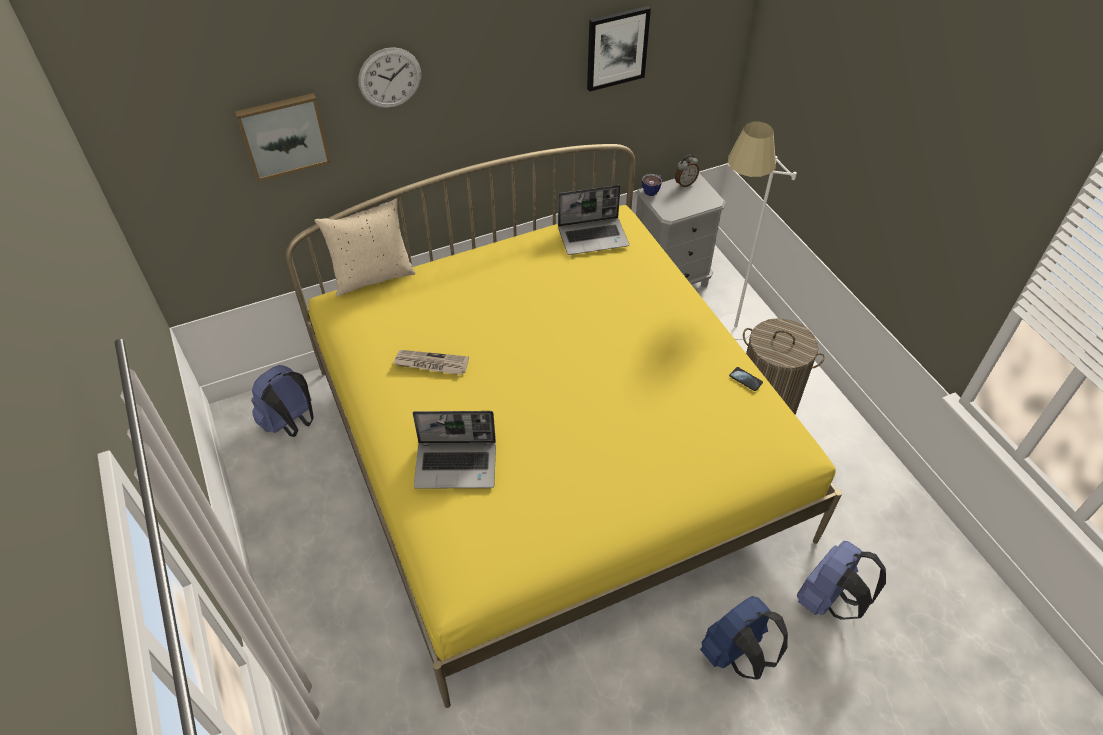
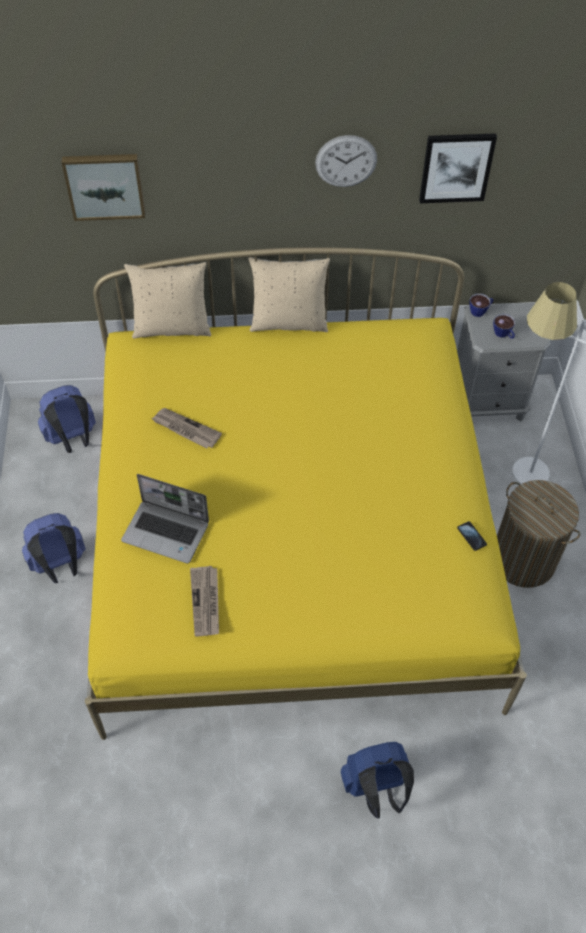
camera: 20 degrees right, 5 degrees up
(390, 78) = (213, 154): wall clock -> wall clock (346, 161)
(485, 243) = (288, 322): none -> beige pillow
(528, 519) = (206, 602): none -> newspaper
(593, 237) = (395, 345): laptop -> none
(682, 204) = (503, 334): none -> cup
(685, 183) = (517, 312): alarm clock -> none
(828, 600) = (489, 772): blue backpack -> blue backpack (60, 566)

